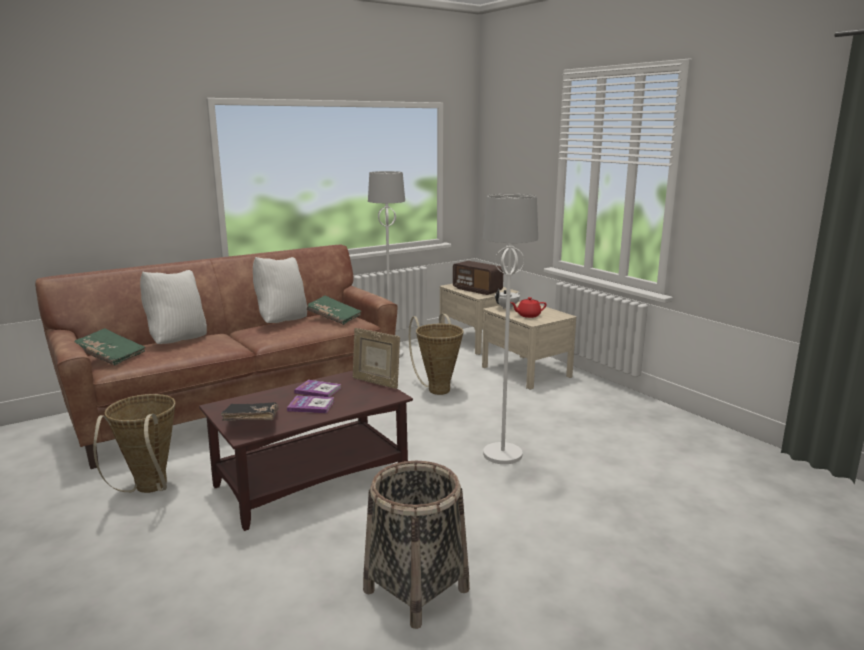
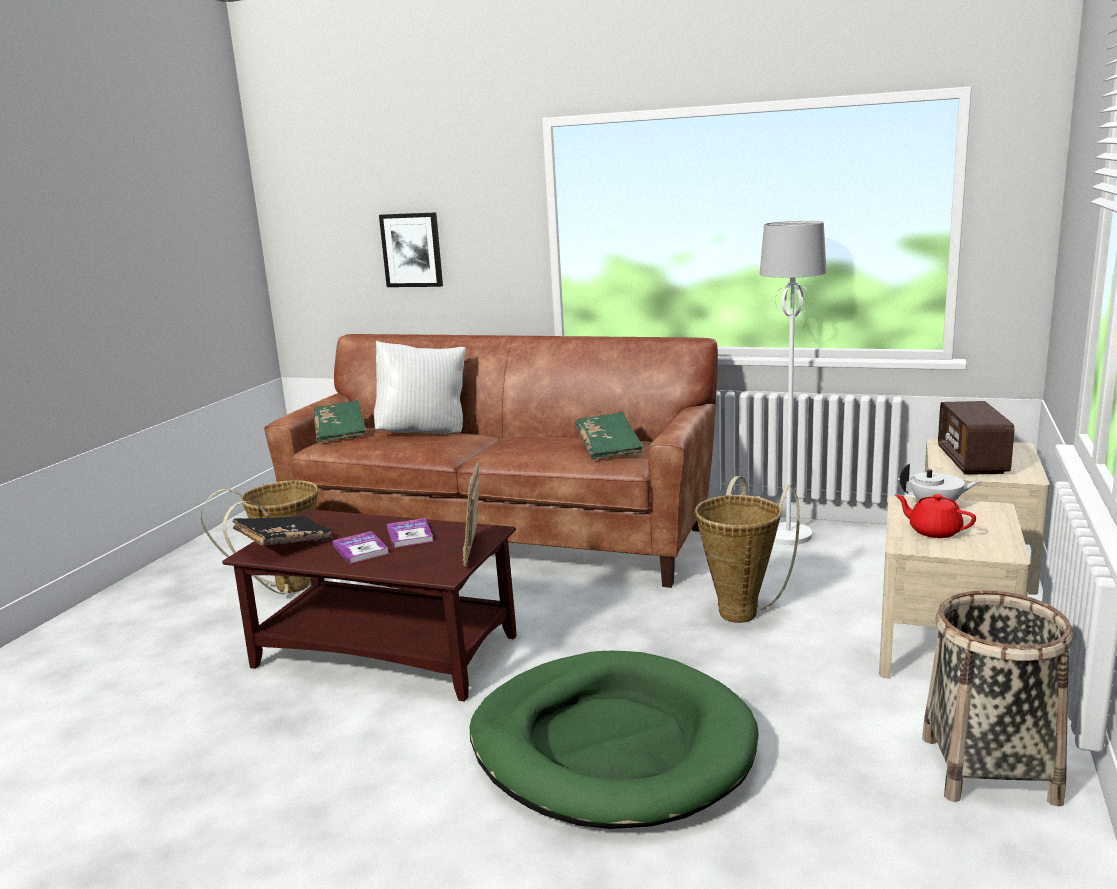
camera: 55 degrees right, 0 degrees up
(90, 199) = (412, 250): none -> picture
(281, 321) = (558, 437): white pillow -> none
(416, 590) = (203, 826): basket -> basket (989, 768)
(502, 454) = (611, 746): white floor lamp -> green dog bed

